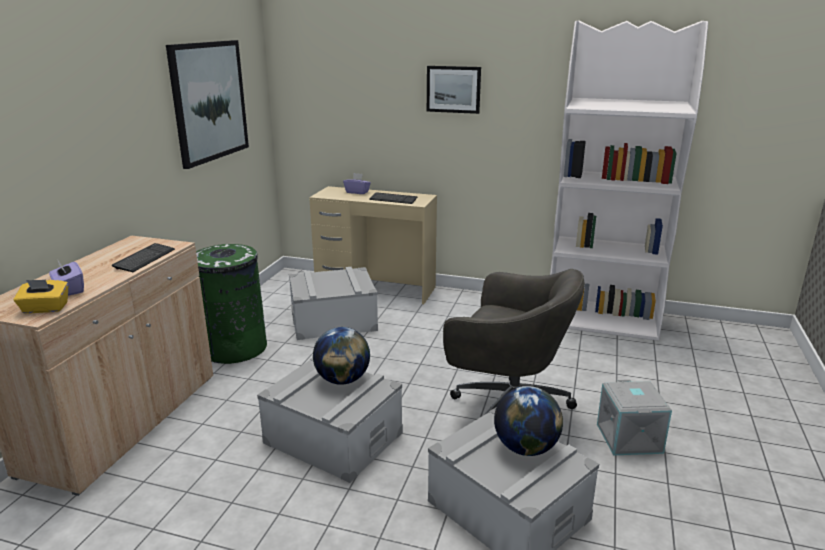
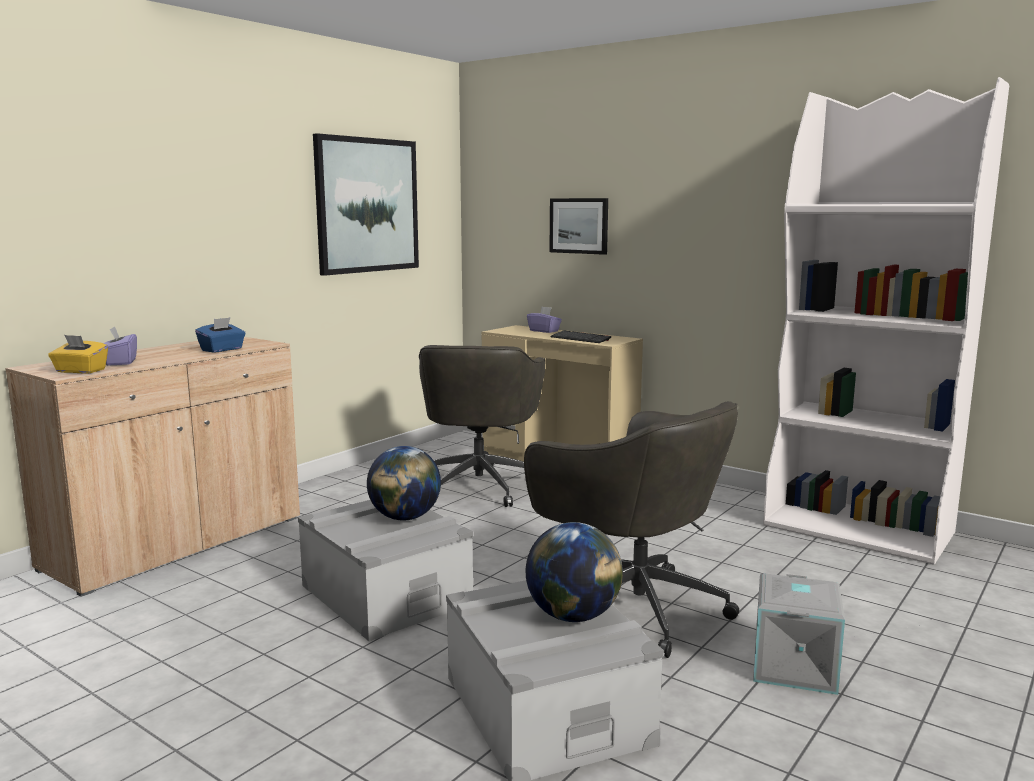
camera: 20 degrees right, 10 degrees down
(144, 259) = (222, 349): keyboard -> blue tissue box
(234, 348) = (345, 496): green trash can -> none
(333, 321) = (480, 485): grey storage box -> grey office chair
(453, 89) = (667, 198): picture -> picture (579, 225)

